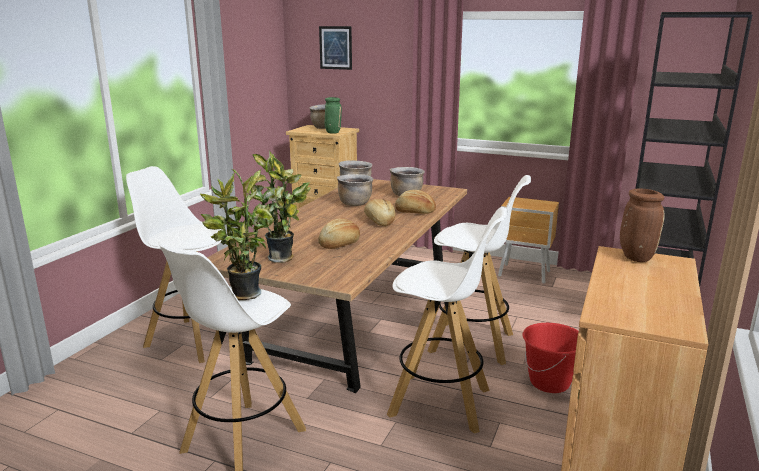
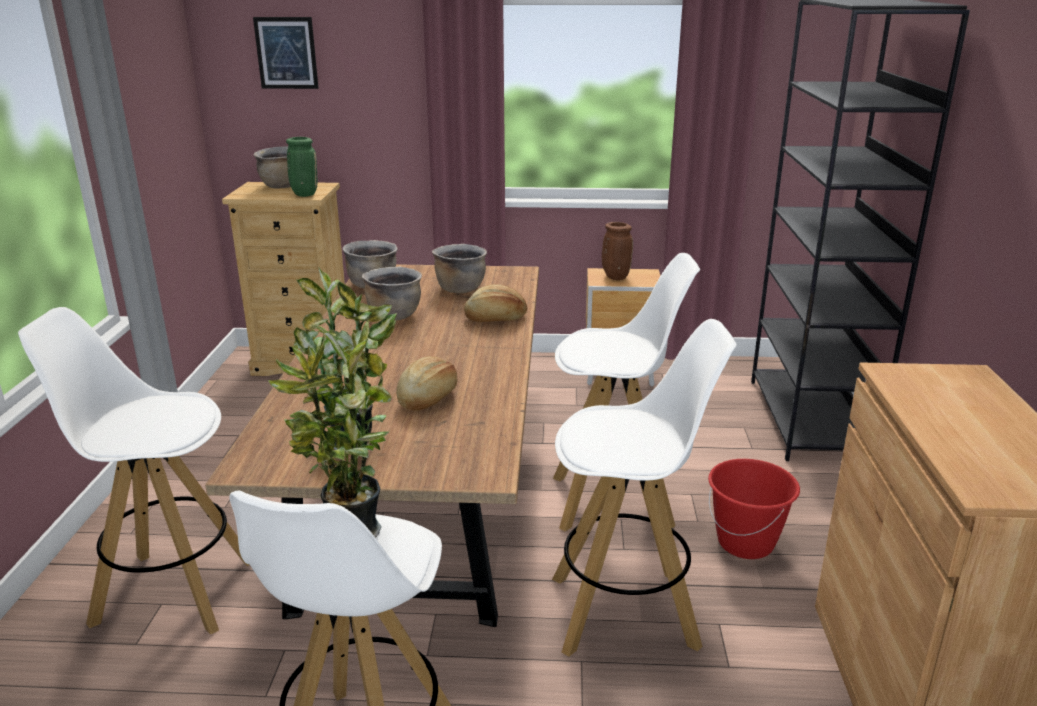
camera: 20 degrees left, 5 degrees up
(379, 221) = (456, 344): bread -> none
(635, 257) = (921, 376): brown vase -> brown vase (615, 277)

